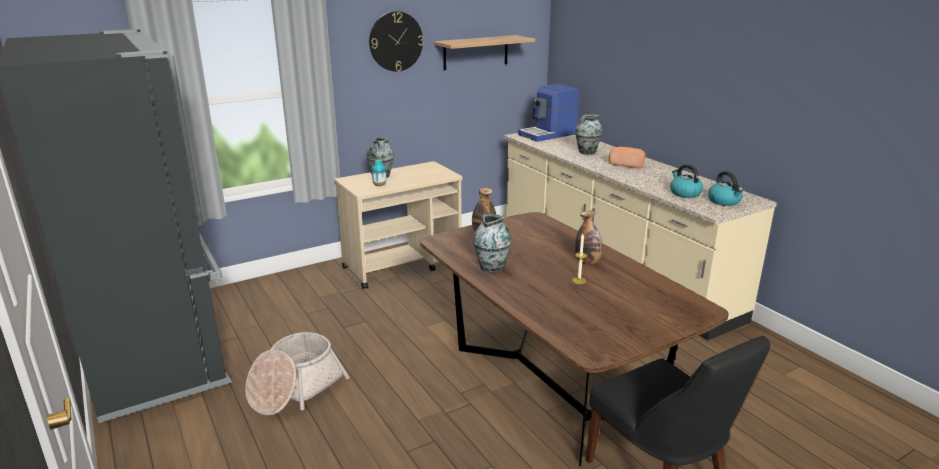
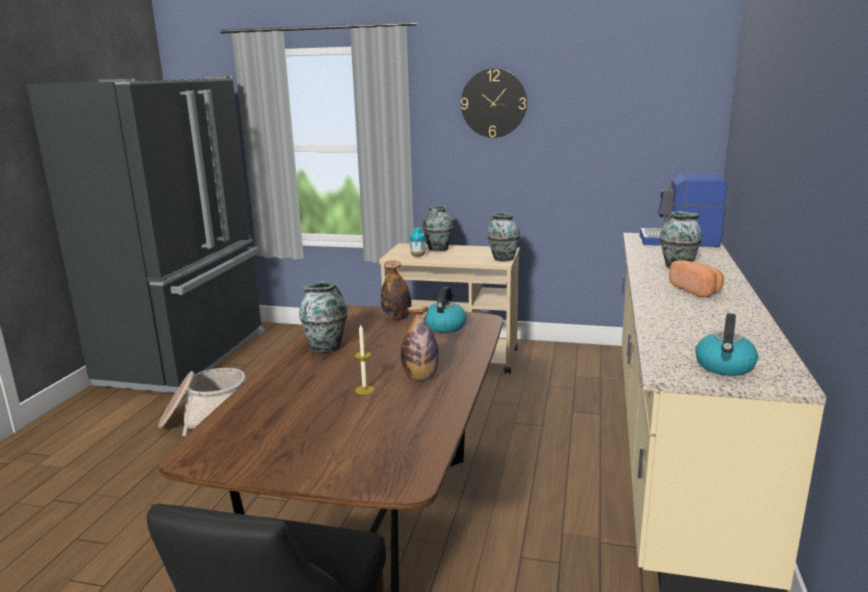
camera: 45 degrees right, 5 degrees down
(445, 172) = (503, 258): none -> vase
(476, 52) = (603, 123): shelf -> none
(684, 193) = (687, 340): kettle -> kettle (445, 326)

